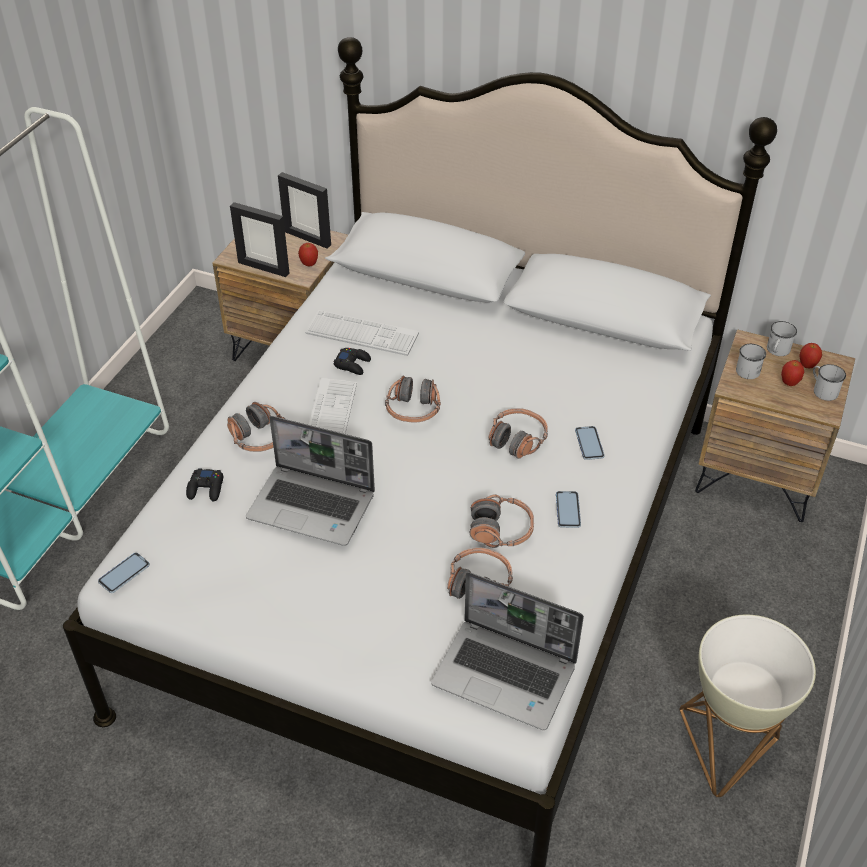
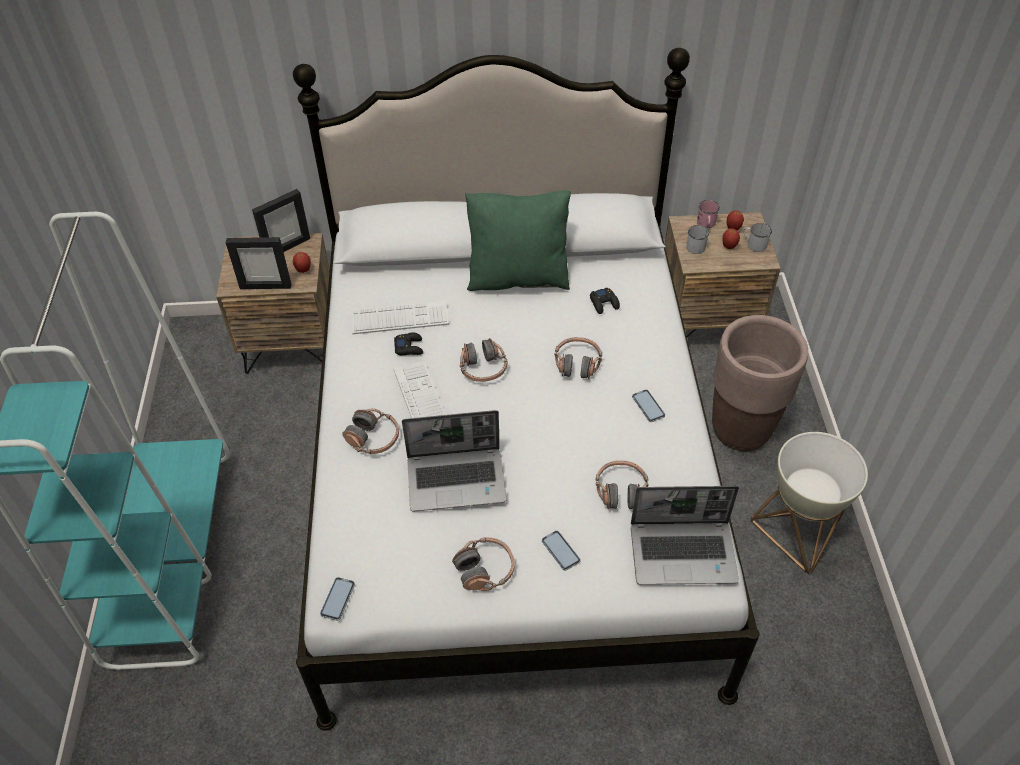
camera: 25 degrees left, 5 degrees up
(206, 488) = (359, 499): black game controller -> black game controller (604, 303)
(308, 237) = (287, 246): picture frame -> picture frame turned 45 degrees counterclockwise
(501, 530) = (610, 441): headphones -> headphones (485, 570)
(512, 333) = (518, 277): none -> green pillow
(589, 444) = (631, 347): phone -> phone (560, 551)
(728, 607) = (741, 430): none -> brown planter
(777, 351) = (706, 224): white mug -> pink mug

